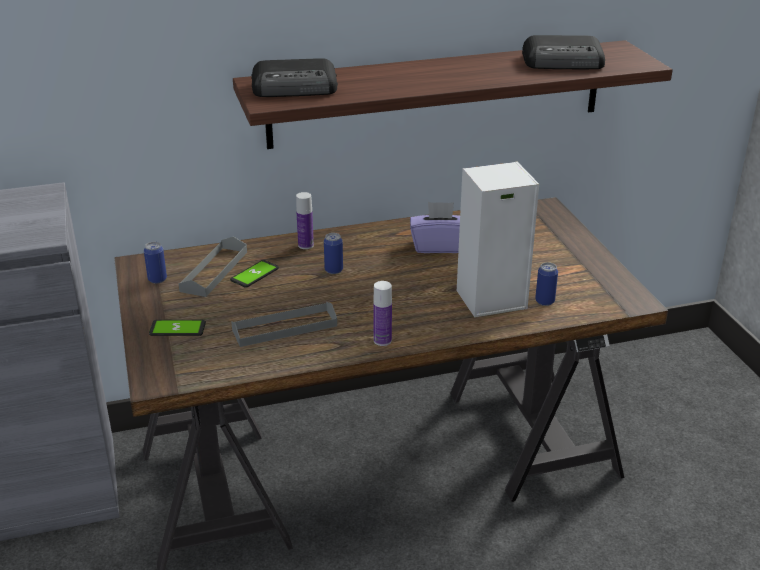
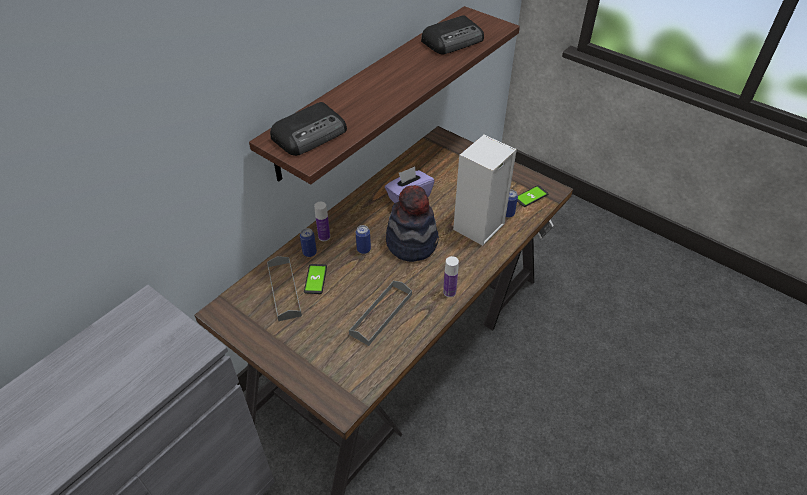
camera: 35 degrees left, 15 degrees up
(157, 279) = (250, 318): can -> can (309, 252)
(177, 329) = (311, 354): phone -> phone (531, 196)
(394, 284) = (412, 242): none -> hat

